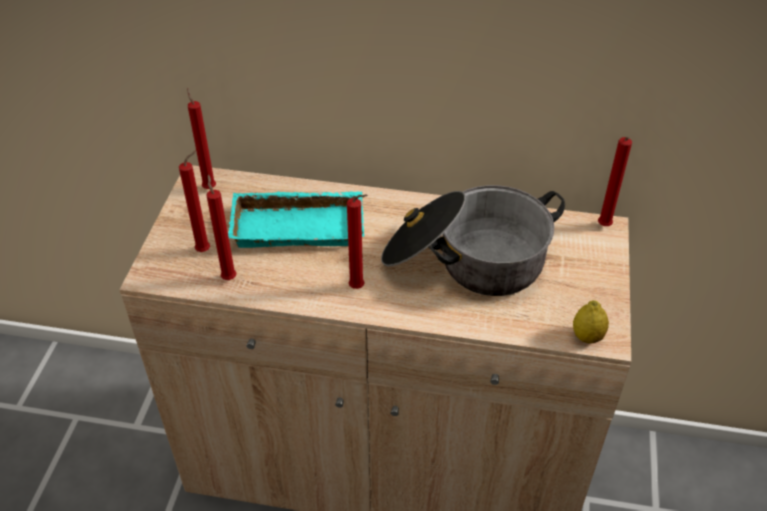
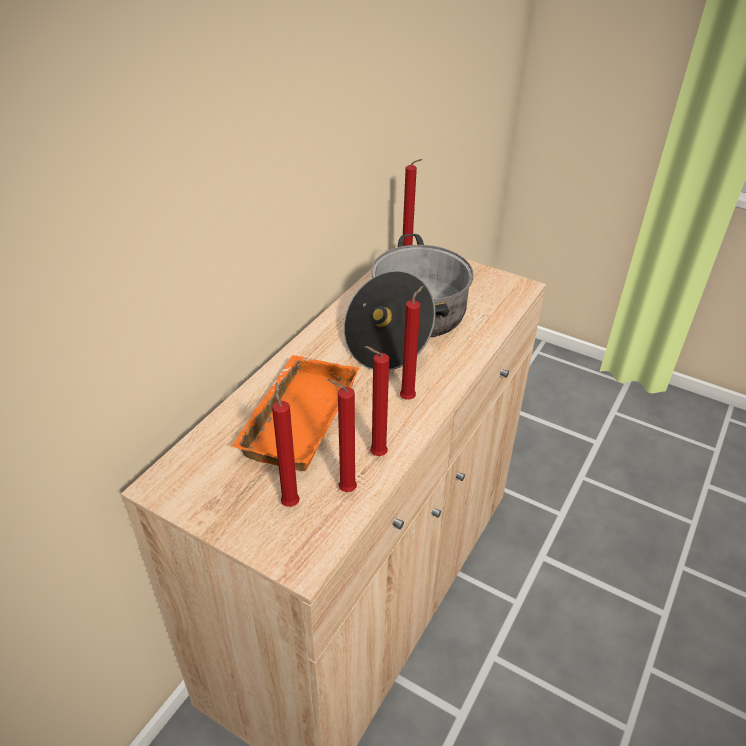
camera: 70 degrees left, 5 degrees down
(209, 187) = (182, 478): red candle -> red candle (375, 455)
(300, 224) = (297, 416): turquoise tray -> orange tray
(587, 336) = (516, 294): lemon -> none

